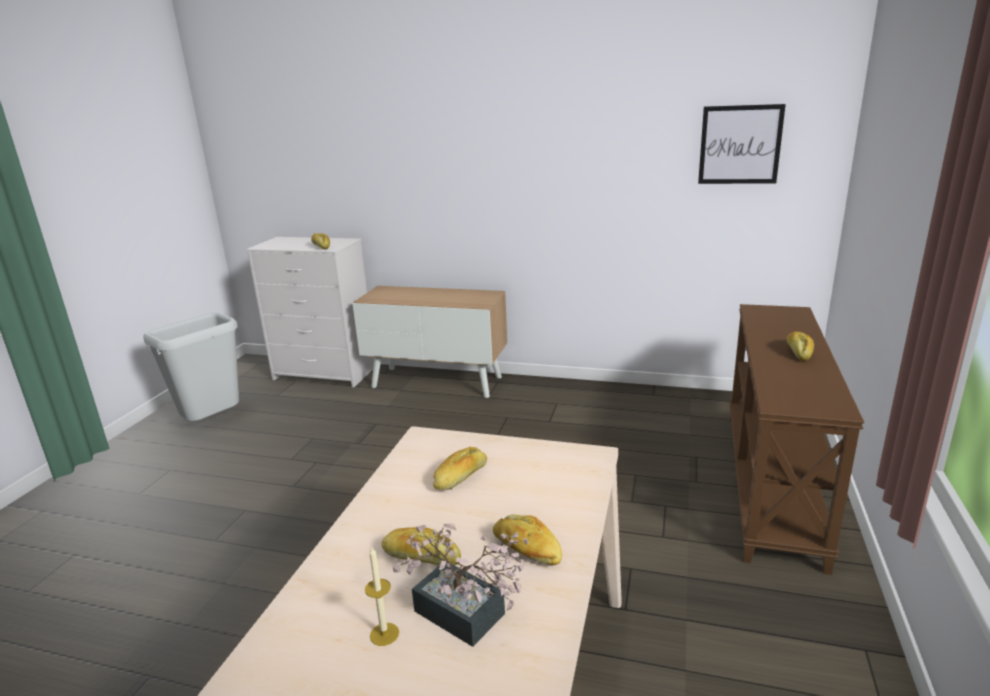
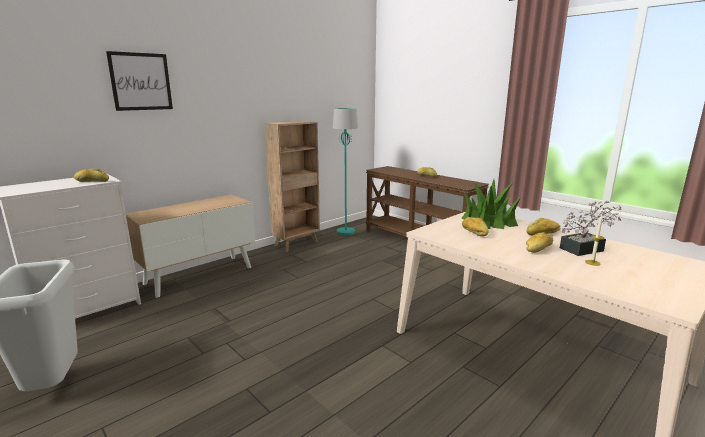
camera: 60 degrees left, 5 degrees down
(539, 478) = (488, 222): none -> potted plant
(594, 391) = (297, 243): none -> brown bookcase
(695, 405) = (345, 231): none -> turquoise floor lamp
(740, 145) = (339, 93): picture -> picture (141, 81)

